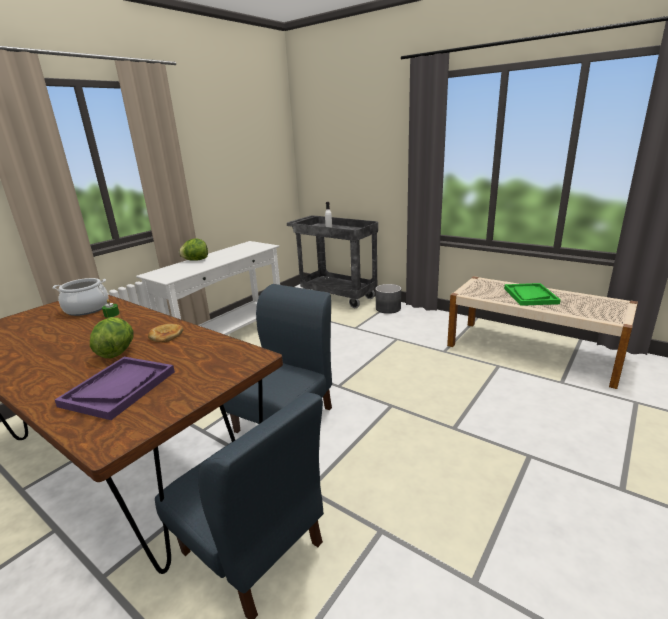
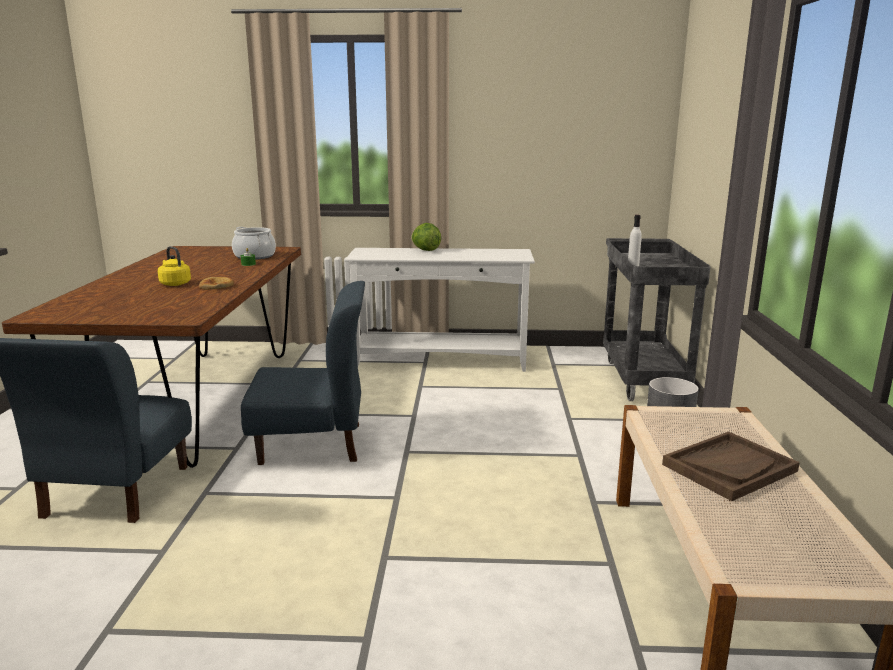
camera: 55 degrees right, 5 degrees down
(117, 352) = (174, 283): lettuce -> yellow kettle
(119, 388) = (113, 299): purple tray -> none
(530, 296) = (729, 468): green tray -> brown tray

